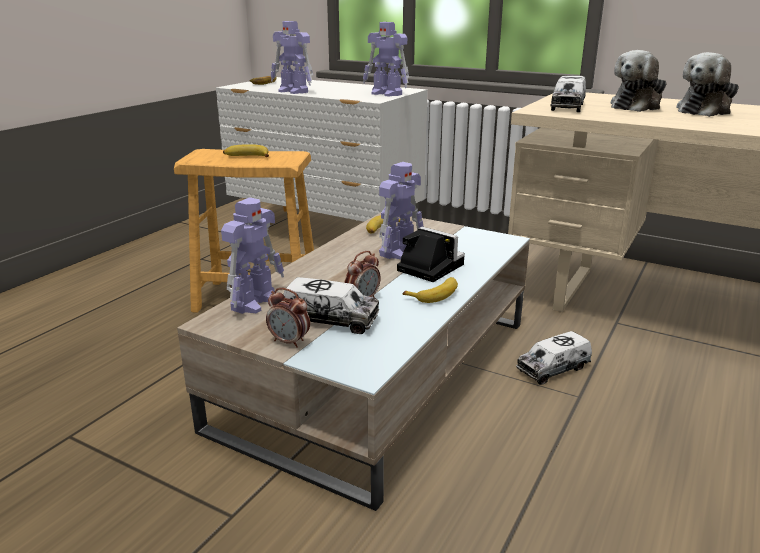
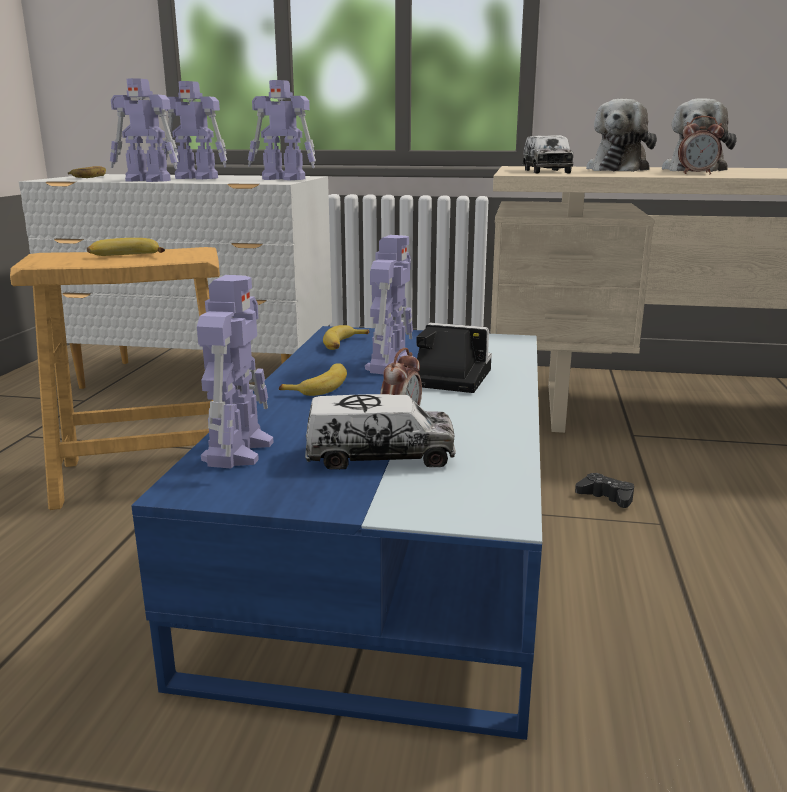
camera: 20 degrees left, 5 degrees down
(289, 342) = (345, 494): alarm clock -> alarm clock (697, 174)
(330, 89) = (197, 178): none -> toy robot
(380, 372) = (393, 541): beige coffee table -> blue coffee table
(434, 294) = (490, 406): banana -> banana (319, 386)
(553, 369) = (606, 497): toy truck -> black game controller

